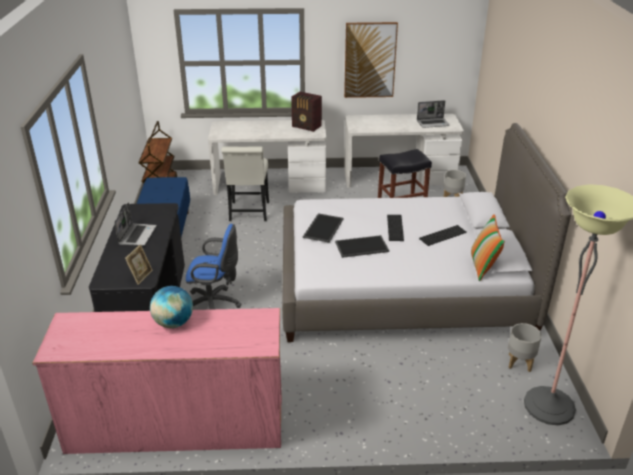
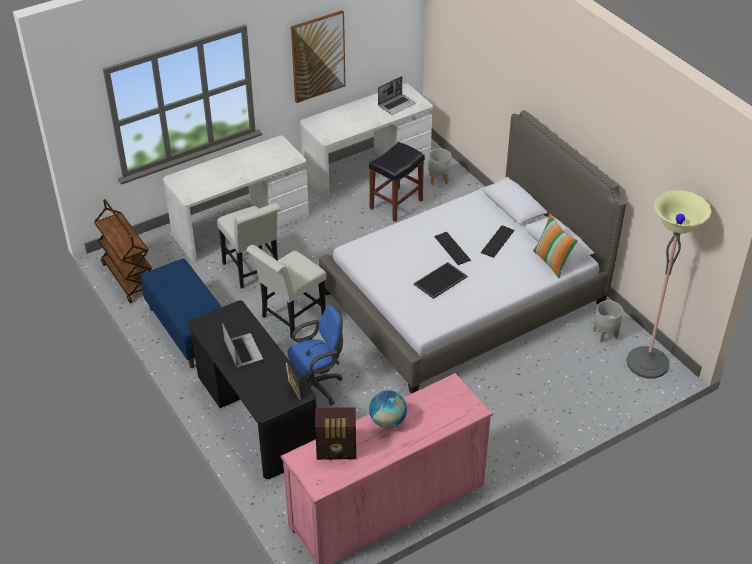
camera: 30 degrees left, 10 degrees up
(244, 251) = (290, 318): none -> white chair
(307, 127) = (274, 151): radio -> radio (337, 450)
(322, 227) = (390, 273): tray -> none

